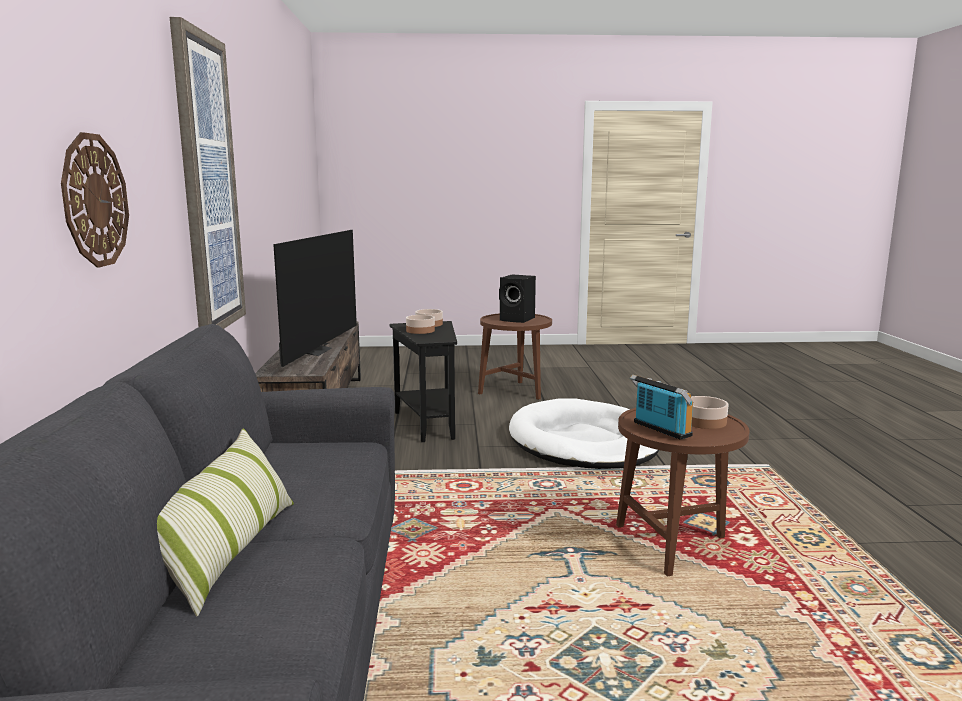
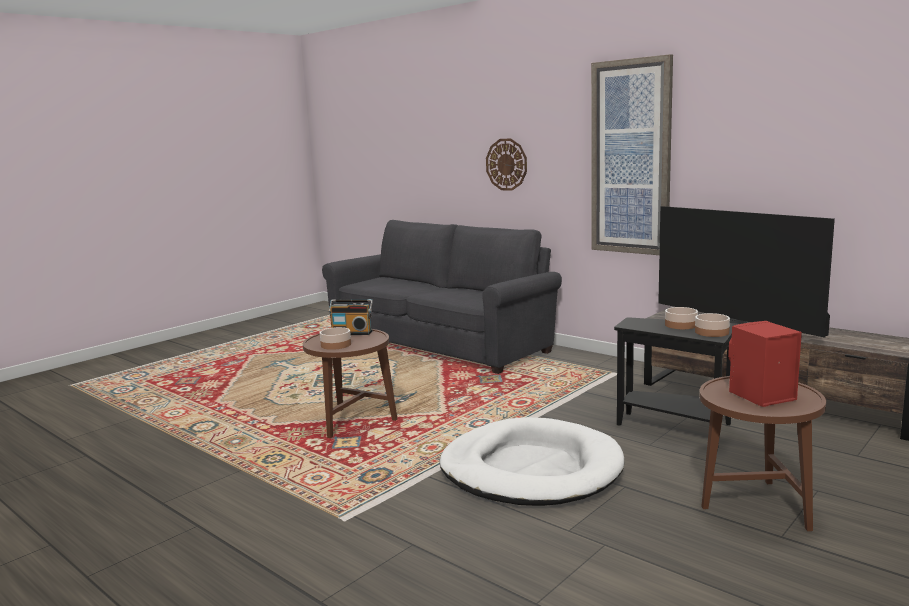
camera: 135 degrees right, 0 degrees up
(229, 551) = (428, 286): pillow -> none
(518, 319) = (759, 396): black speaker -> red speaker

